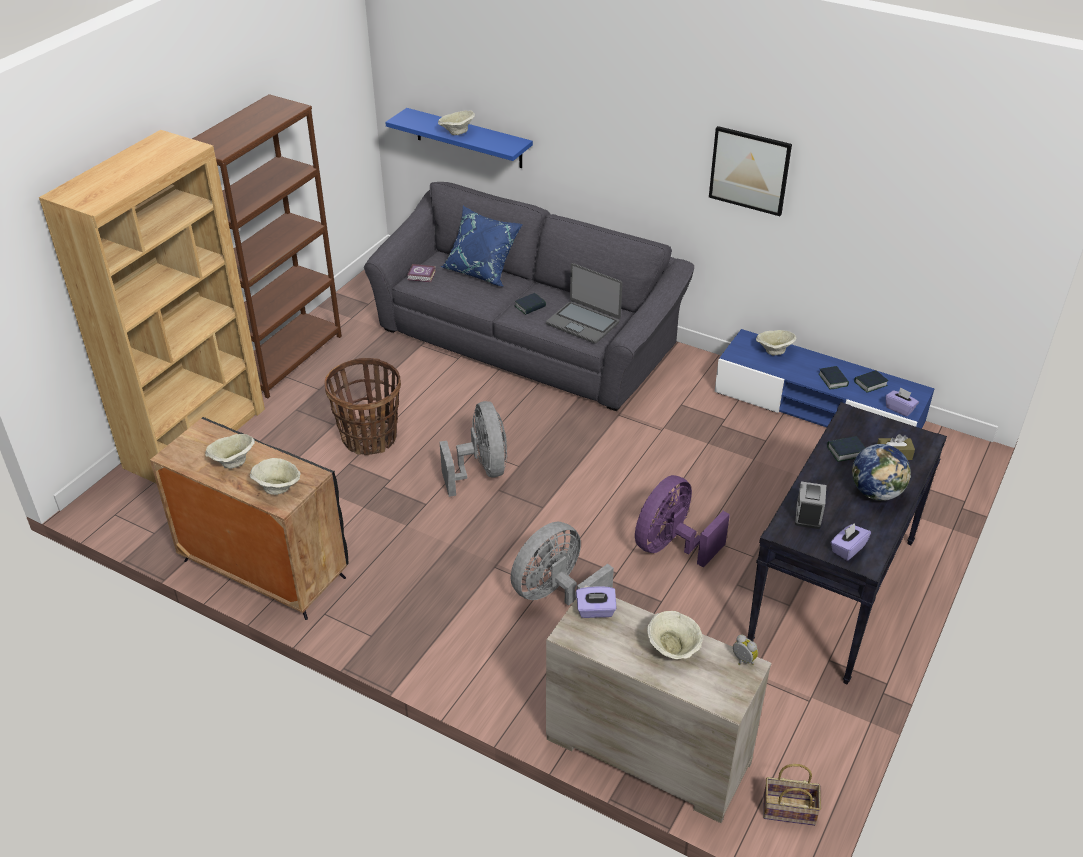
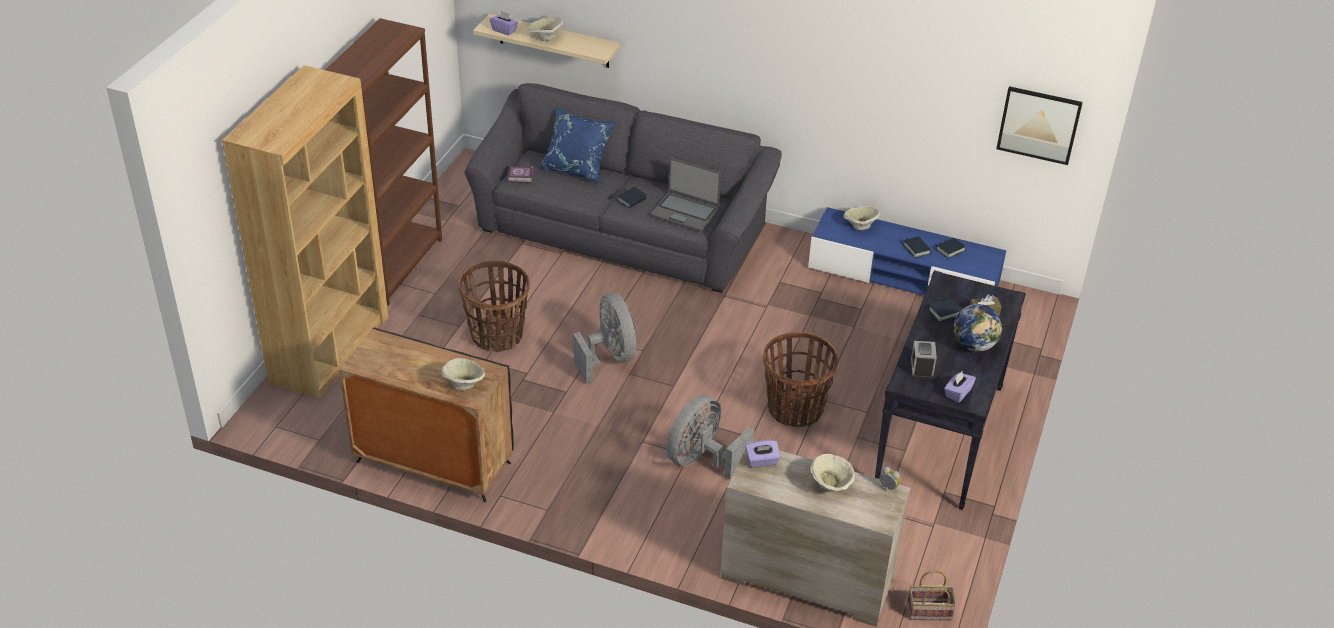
camera: 10 degrees left, 0 degrees up
(233, 462) = (415, 365): beige bowl -> none
(468, 138) = (554, 41): blue shelf -> beige shelf
(671, 546) = (795, 410): purple fan -> basket
(749, 170) = (831, 65): picture -> picture (1039, 125)
(900, 409) = (978, 271): purple tissue box -> purple tissue box (504, 30)

